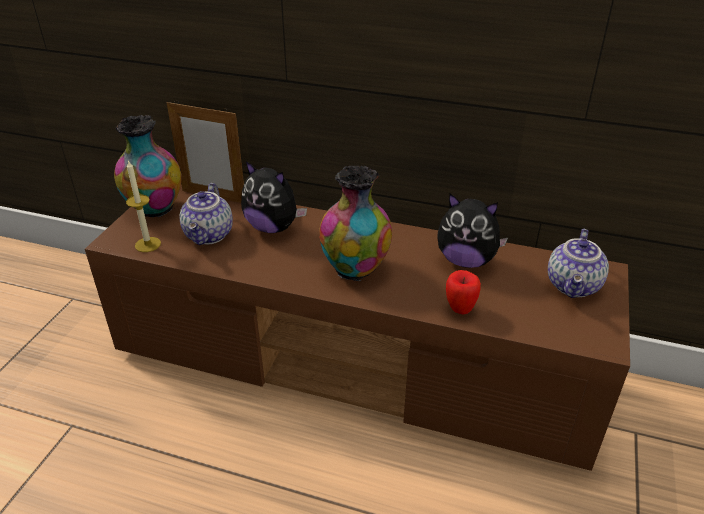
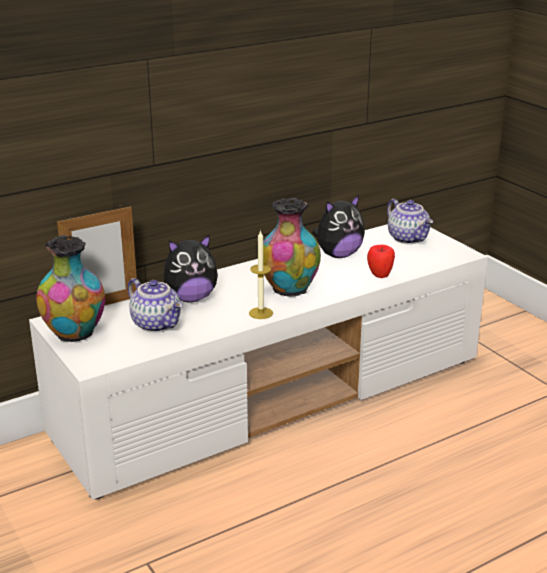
camera: 50 degrees left, 10 degrees down
(148, 244) = (124, 352): candle -> candle (261, 313)
(355, 363) = (275, 397): brown tv stand -> white tv stand

